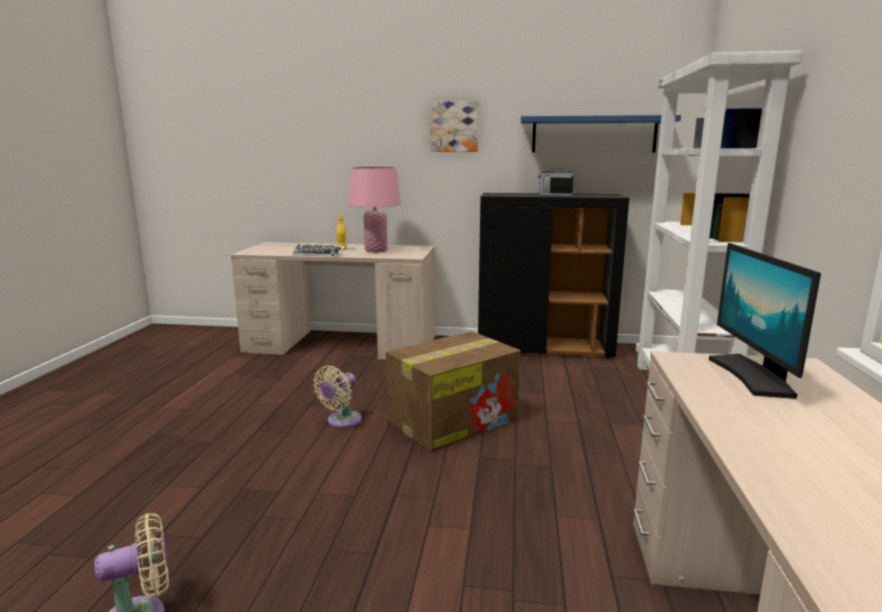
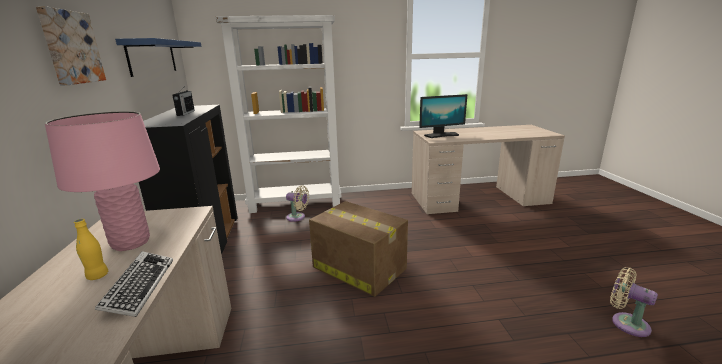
camera: 105 degrees left, 5 degrees up
(341, 421) = (387, 323): beige fan -> beige fan (297, 217)

